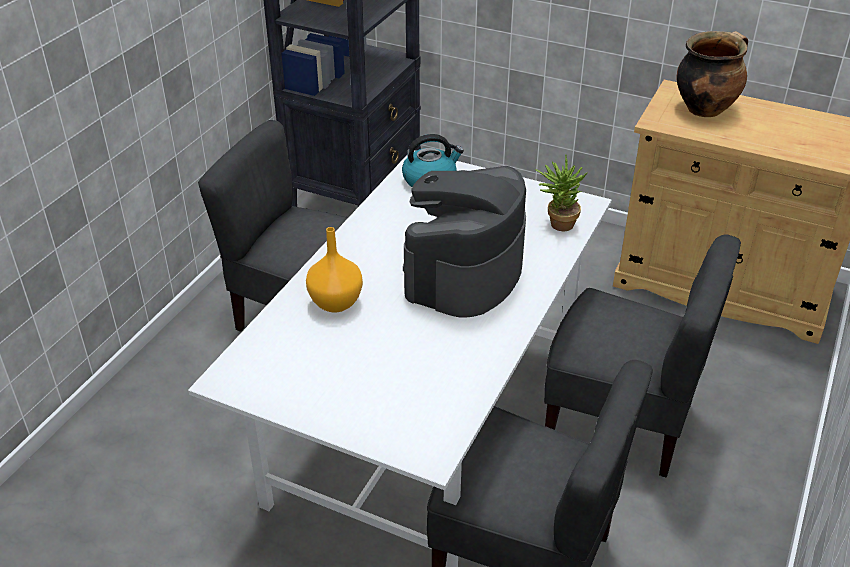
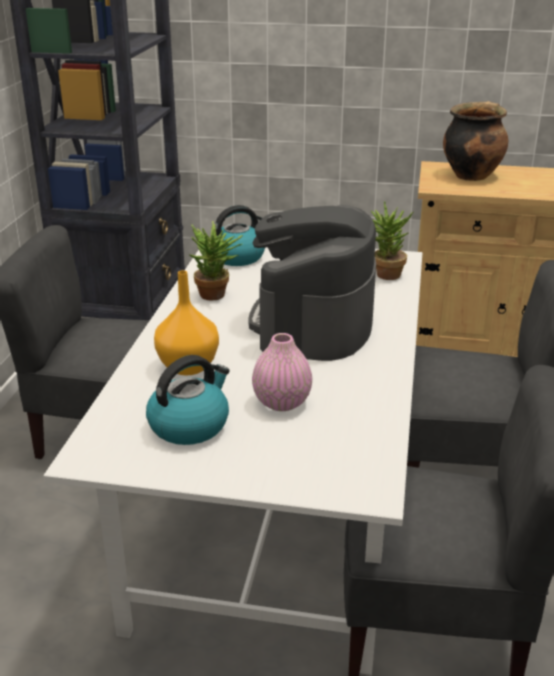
camera: 15 degrees left, 10 degrees down
(314, 363) = (189, 425): none -> kettle
(391, 226) = (217, 296): none -> potted plant
(398, 354) = (282, 402): none -> pink vase

